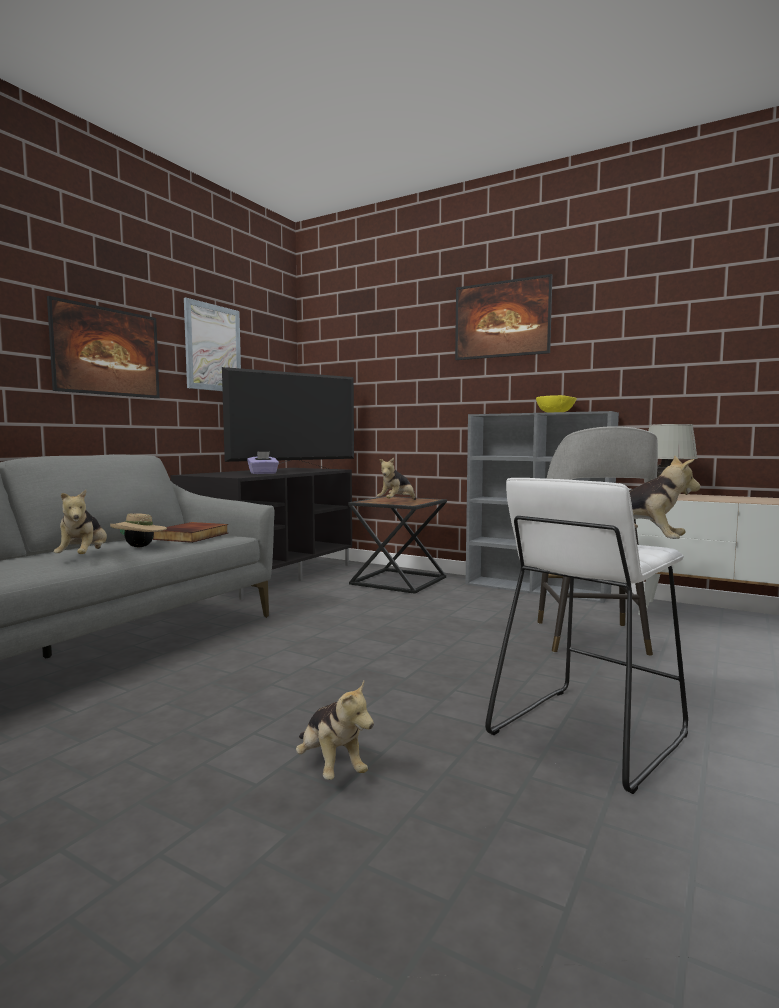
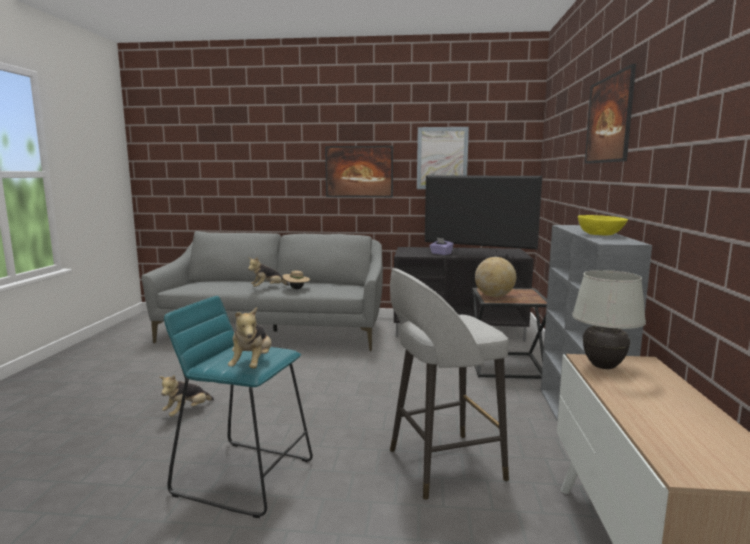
camera: 65 degrees right, 5 degrees up
(192, 536) = (335, 289): book -> none
(397, 502) = (494, 296): plush toy -> globe
(587, 734) = (245, 476): white stool -> turquoise stool

